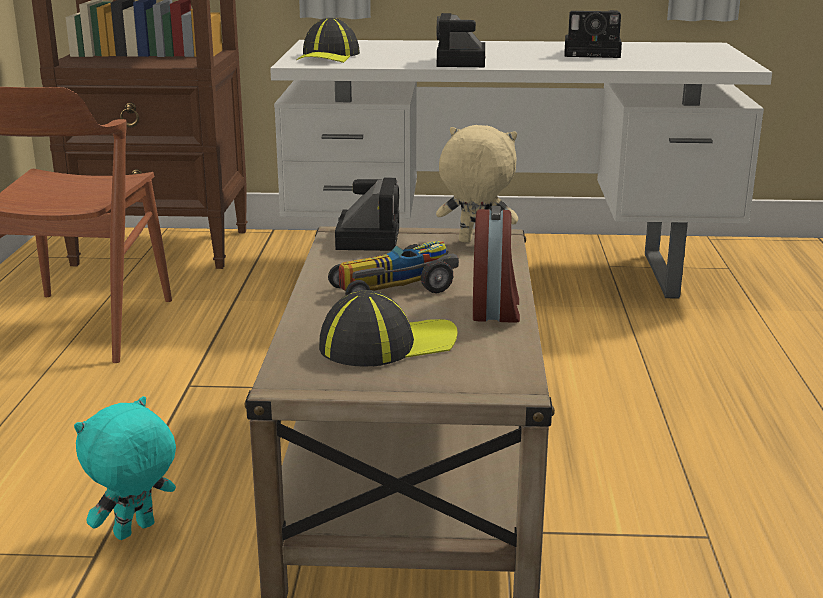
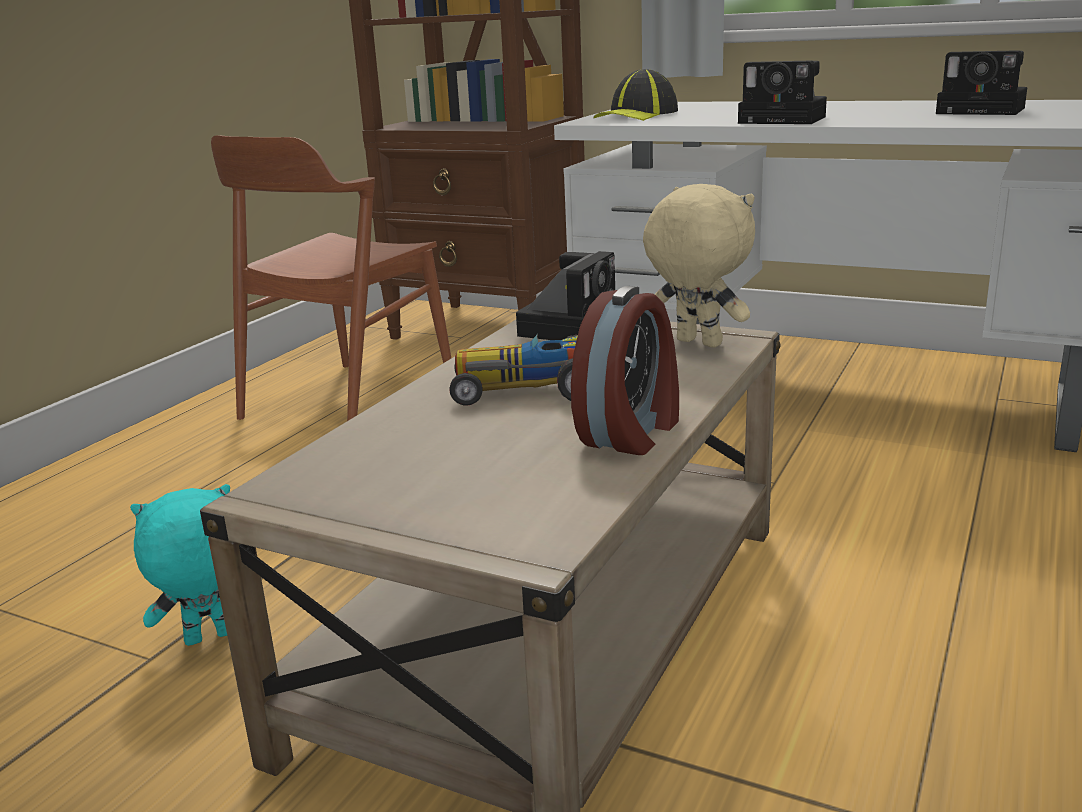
camera: 25 degrees right, 0 degrees up
(387, 344) = (440, 462): cap -> none
(462, 62) = (786, 120): camera -> camera turned 90 degrees counterclockwise

